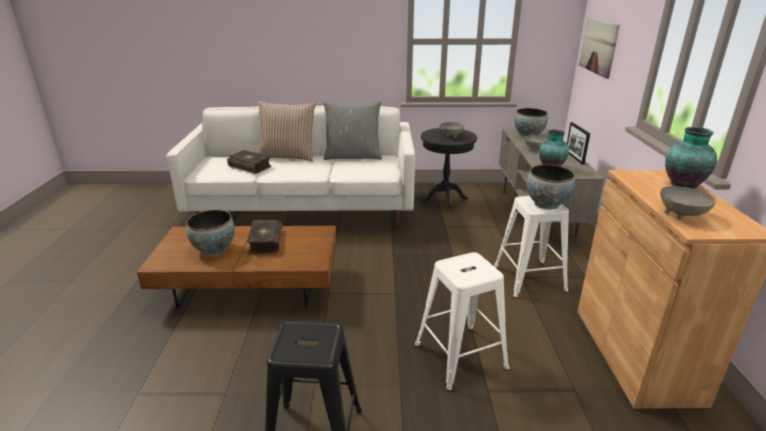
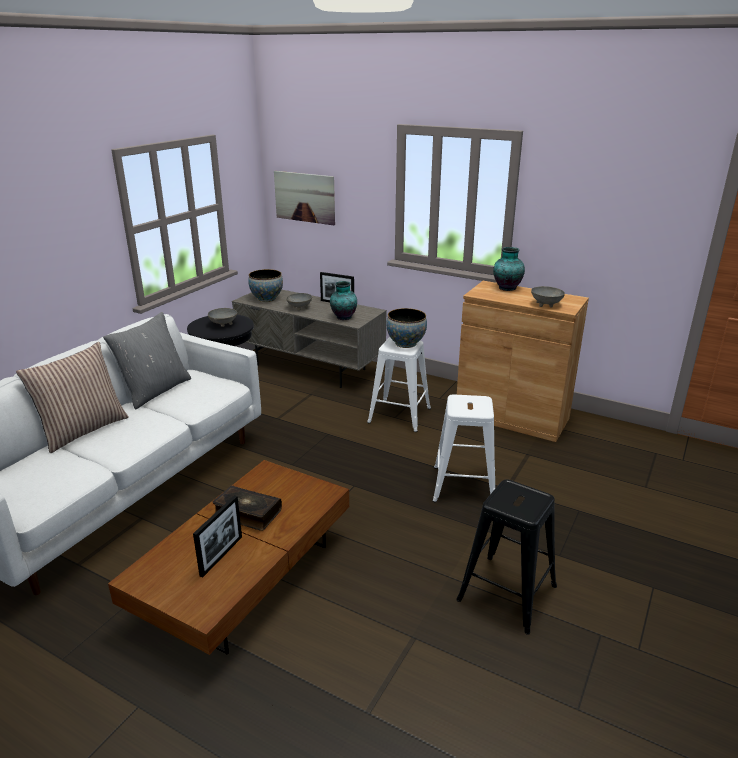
camera: 60 degrees left, 0 degrees up
(214, 249) = (221, 556): bowl -> picture frame
(250, 166) = (72, 463): book -> none

